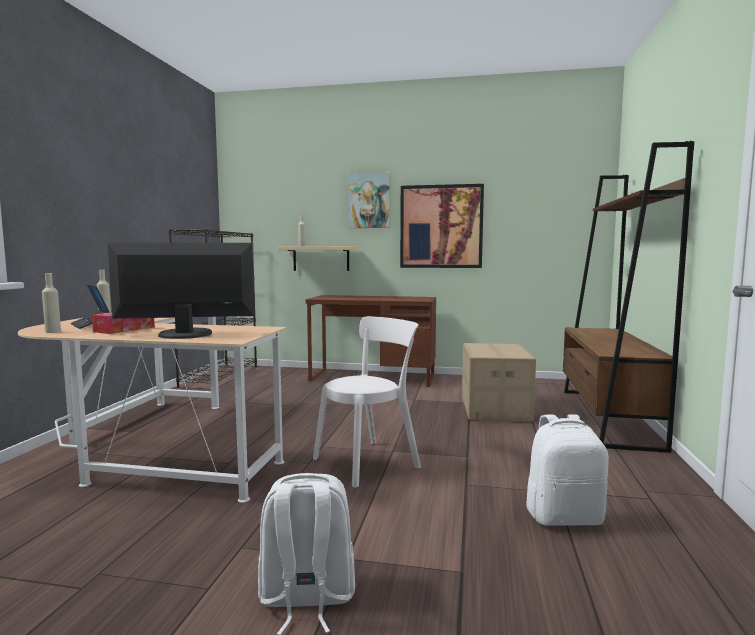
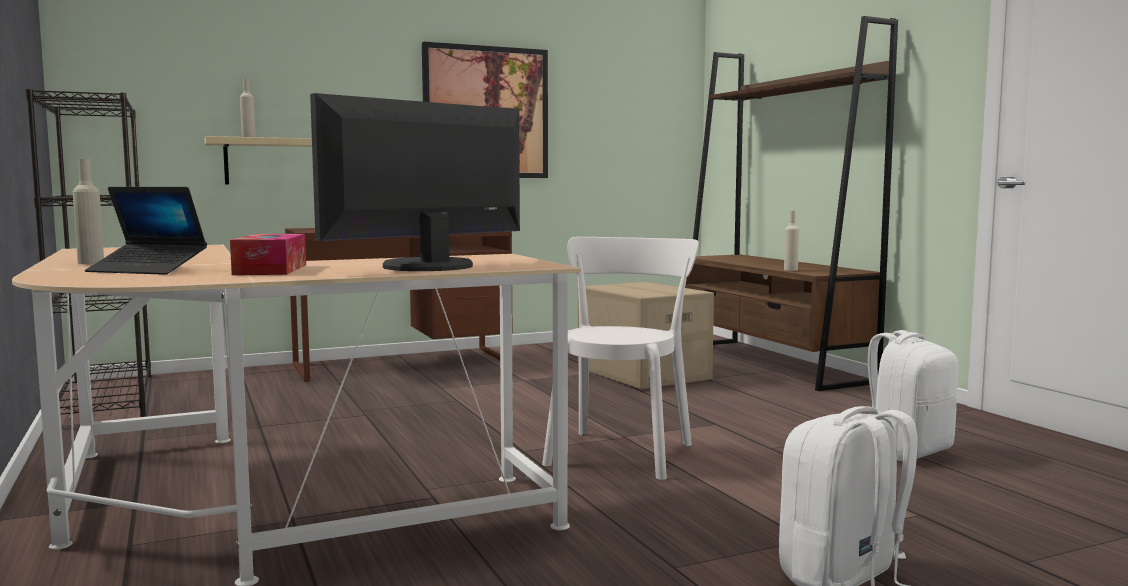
camera: 35 degrees left, 0 degrees up
(53, 332) = (143, 280): beige bottle -> beige bottle (790, 269)
(369, 201) = (367, 63): picture -> none

